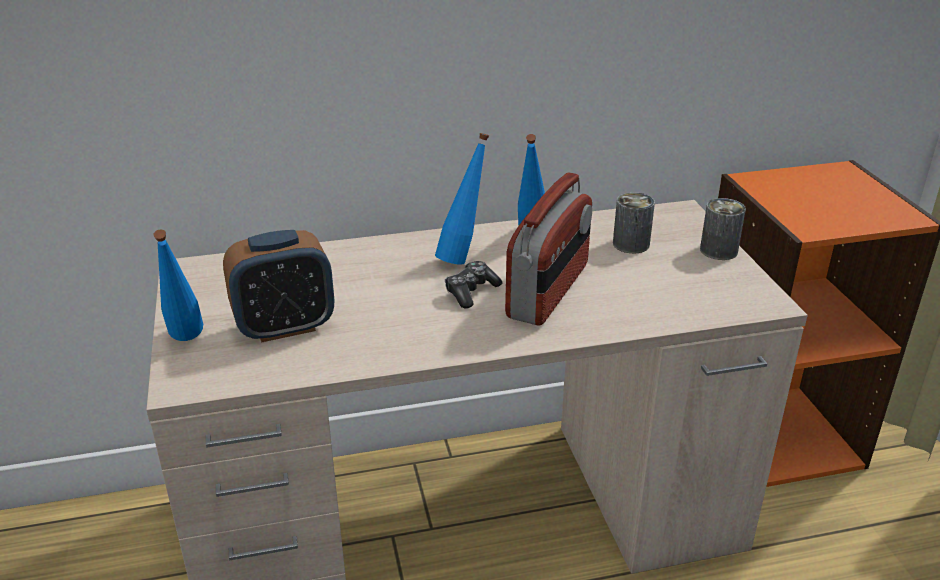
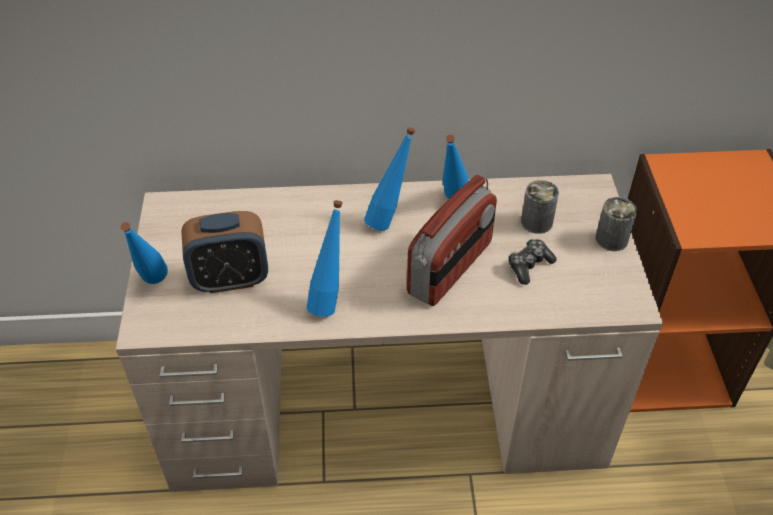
camera: 10 degrees right, 15 degrees up
(413, 333) = (329, 300): none -> blue bottle
(471, 292) = (386, 260): game controller -> game controller (529, 265)

